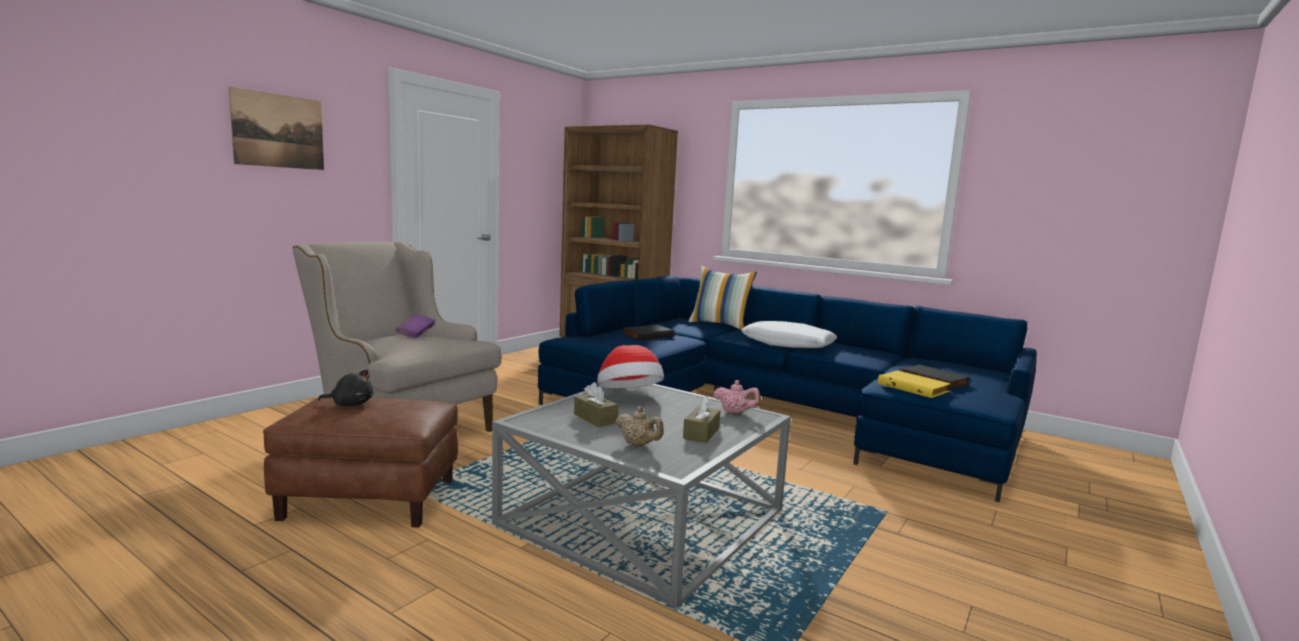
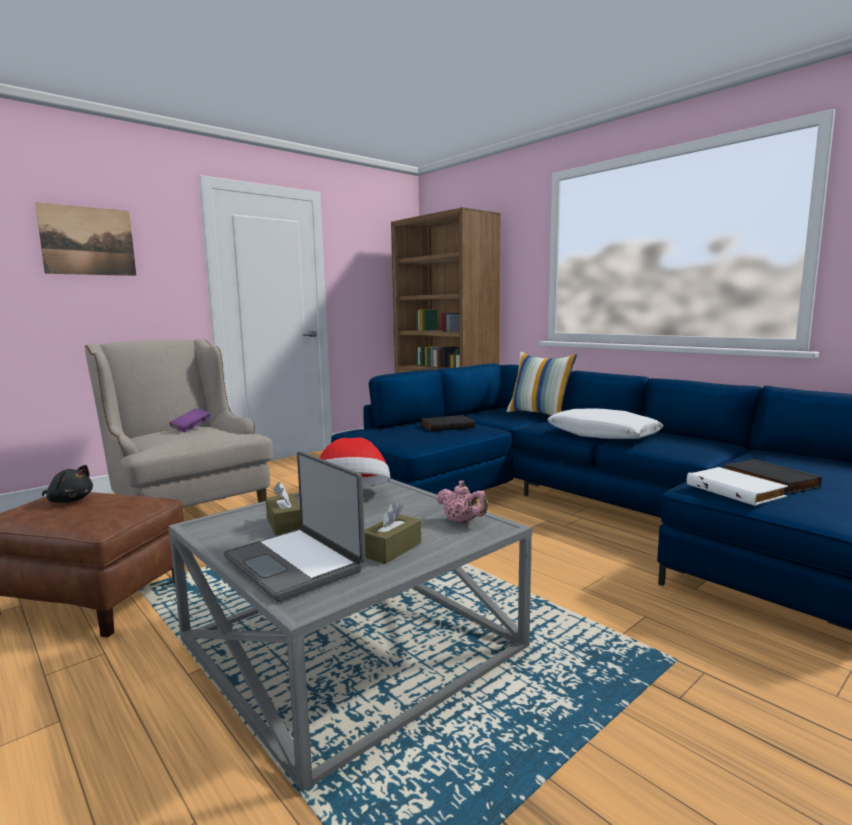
camera: 15 degrees right, 0 degrees up
(638, 445) = (296, 563): beige teapot -> laptop
(914, 387) = (736, 490): yellow book -> white book

